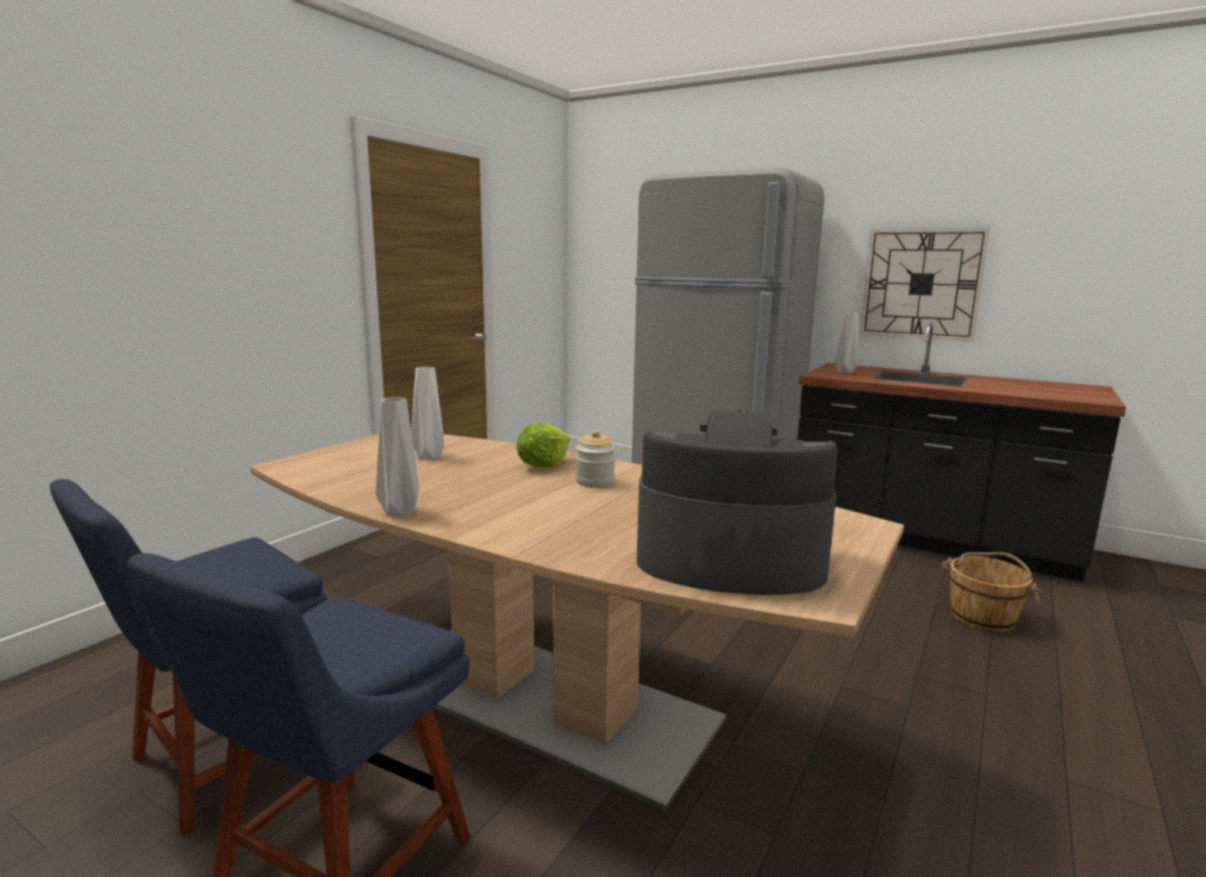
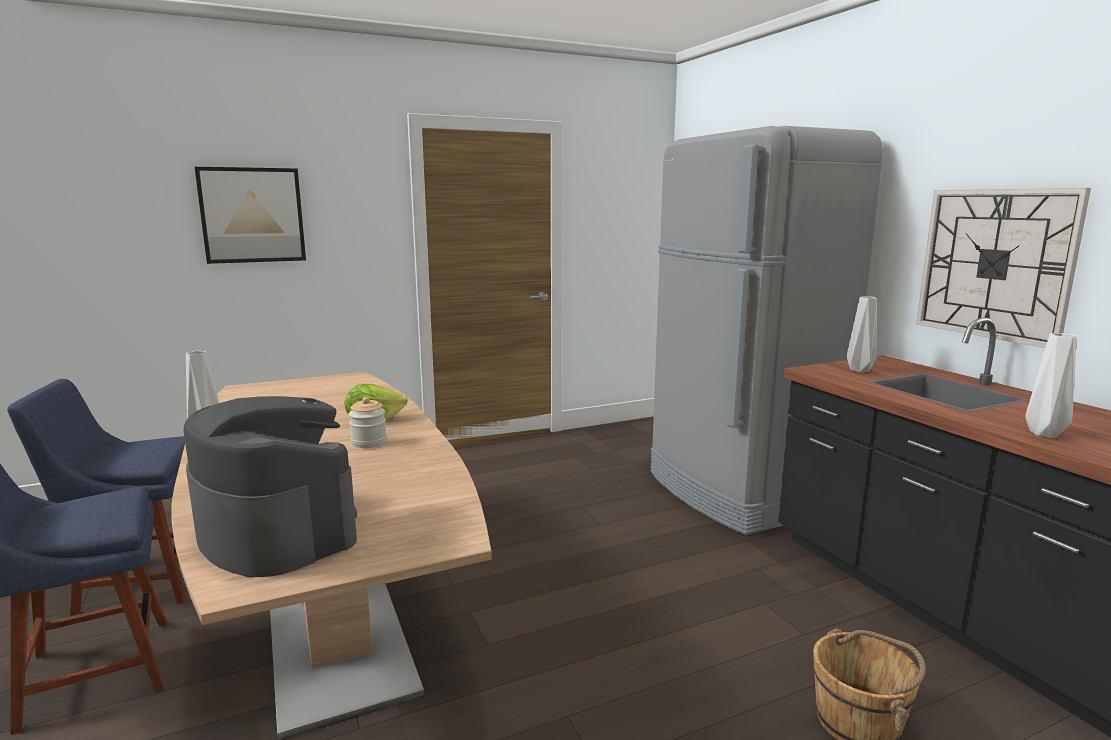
camera: 35 degrees right, 0 degrees up
(176, 232) = (252, 215): none -> picture
(427, 456) = (326, 397): white vase -> white vase (1042, 434)

